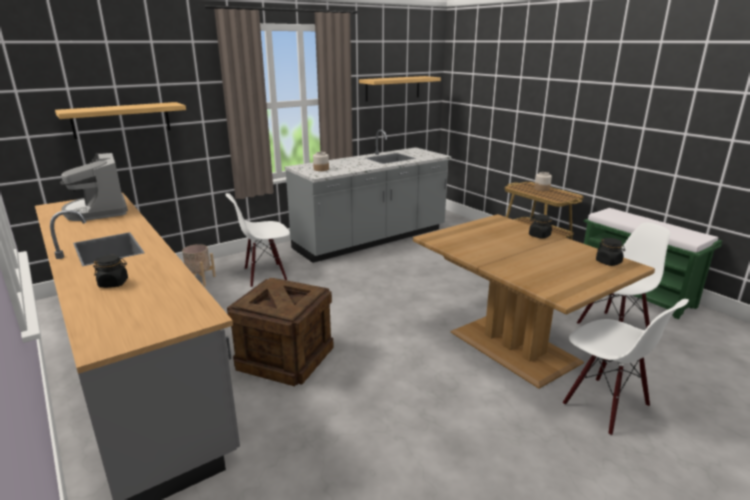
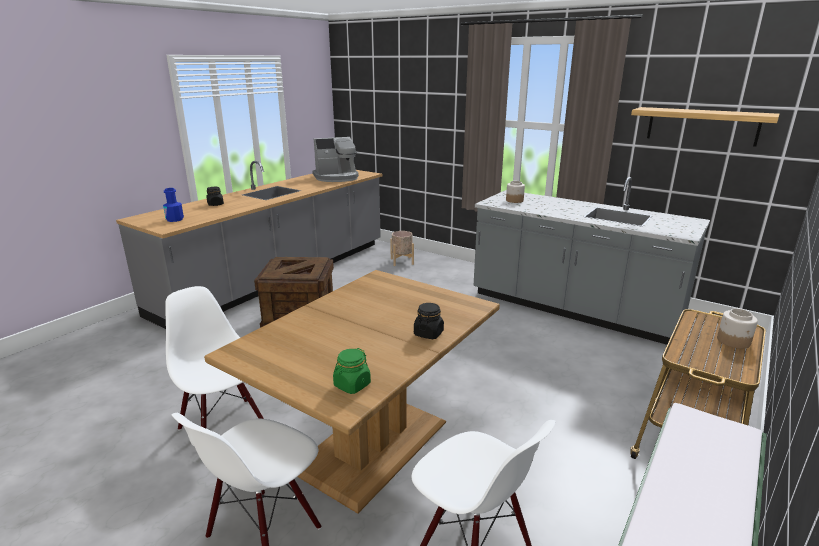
camera: 70 degrees right, 0 degrees up
(98, 211) = (336, 177): coffee machine -> coffee machine turned 150 degrees counterclockwise
(121, 120) = (398, 118): shelf -> none
(160, 312) = (175, 219): none -> blue bottle
(265, 275) = (432, 280): white chair -> white chair (224, 427)
(608, 262) = (352, 385): black jar -> green jar

